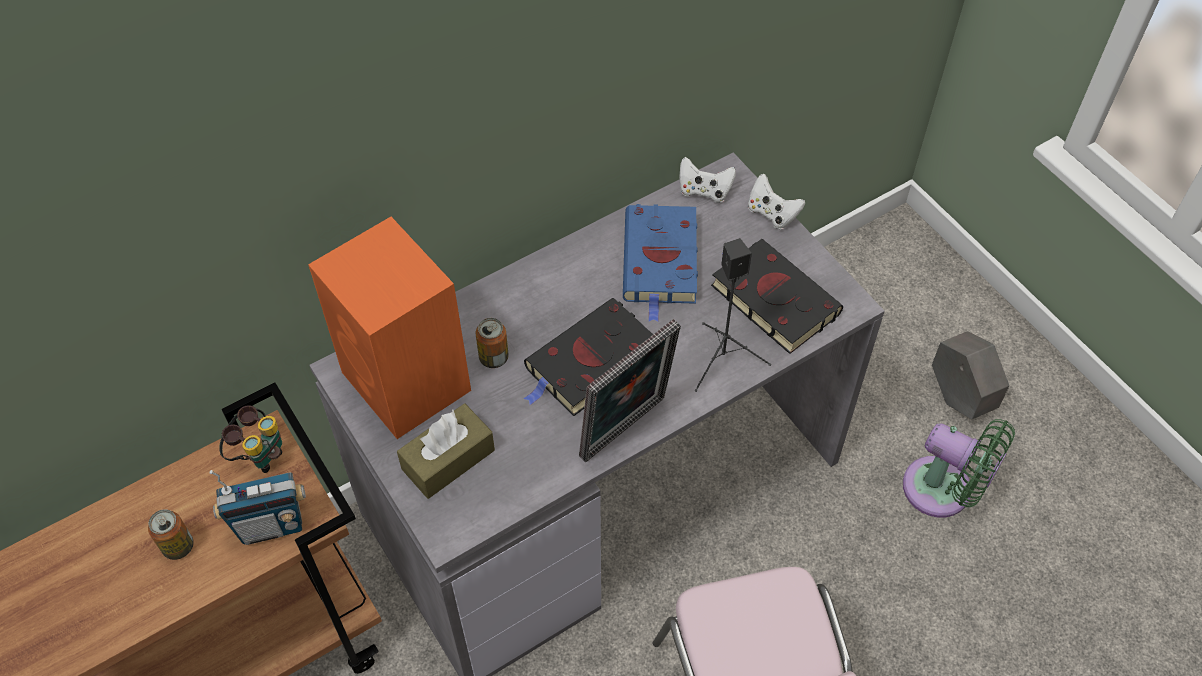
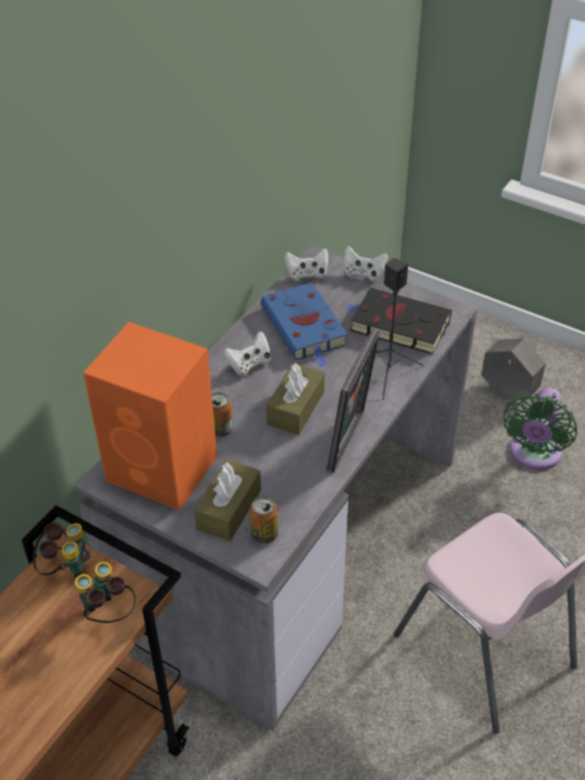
camera: 25 degrees left, 10 degrees down
(178, 546) = (36, 660): can -> can (264, 534)
(271, 525) = (108, 614): radio -> binoculars
(571, 287) = (249, 364): none -> white game controller
(590, 363) = (295, 408): black book -> brown tissue box
(944, 491) = (533, 454): green fan -> green fan turned 105 degrees clockwise

